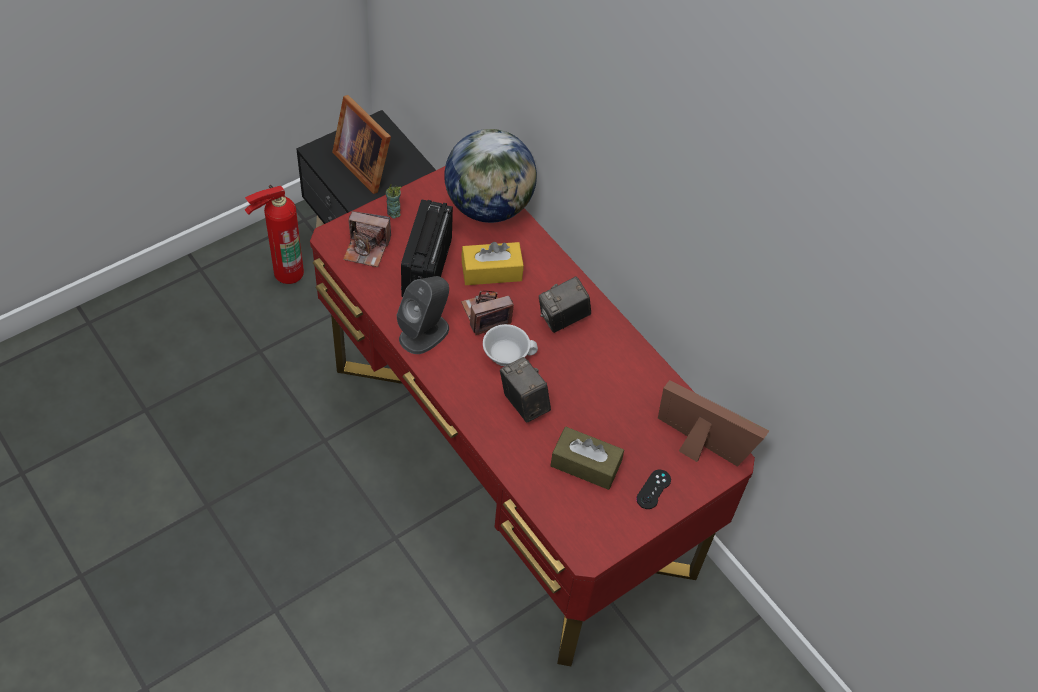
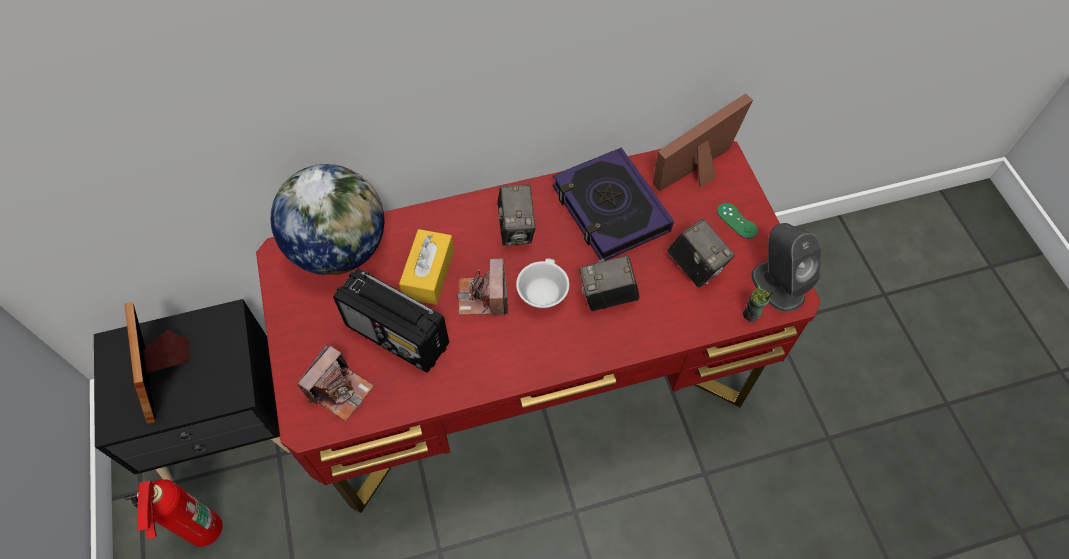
camera: 65 degrees left, 5 degrees up
(365, 164) = (165, 375): picture frame -> picture frame turned 90 degrees clockwise
(393, 213) = (301, 347): cup -> cup (751, 315)
(424, 333) = (484, 364): grey speaker -> grey speaker (777, 285)
(585, 465) = (695, 267): brown tissue box -> camera
(617, 383) = (610, 209): none -> book
(653, 489) = (737, 221): black game controller -> green game controller

